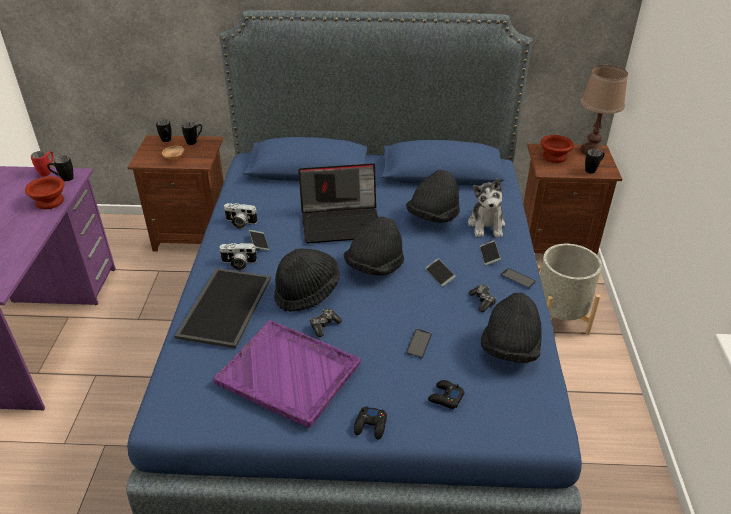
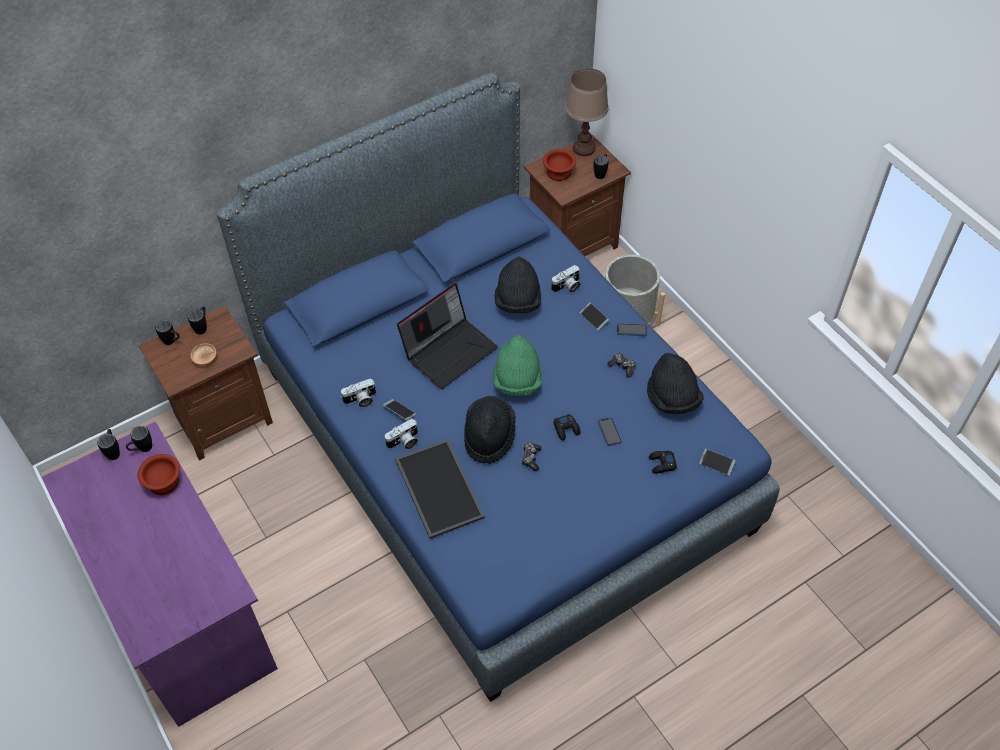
camera: 35 degrees left, 15 degrees up
(48, 172) = (113, 451): red mug -> black mug
(289, 374) = (544, 513): purple tray -> none
(371, 426) = (632, 515): black game controller -> black game controller (566, 429)
(374, 266) = (517, 380): black hat -> green hat
(439, 275) = (573, 360): phone -> phone (716, 464)
(486, 225) = (567, 287): plush toy -> camera

